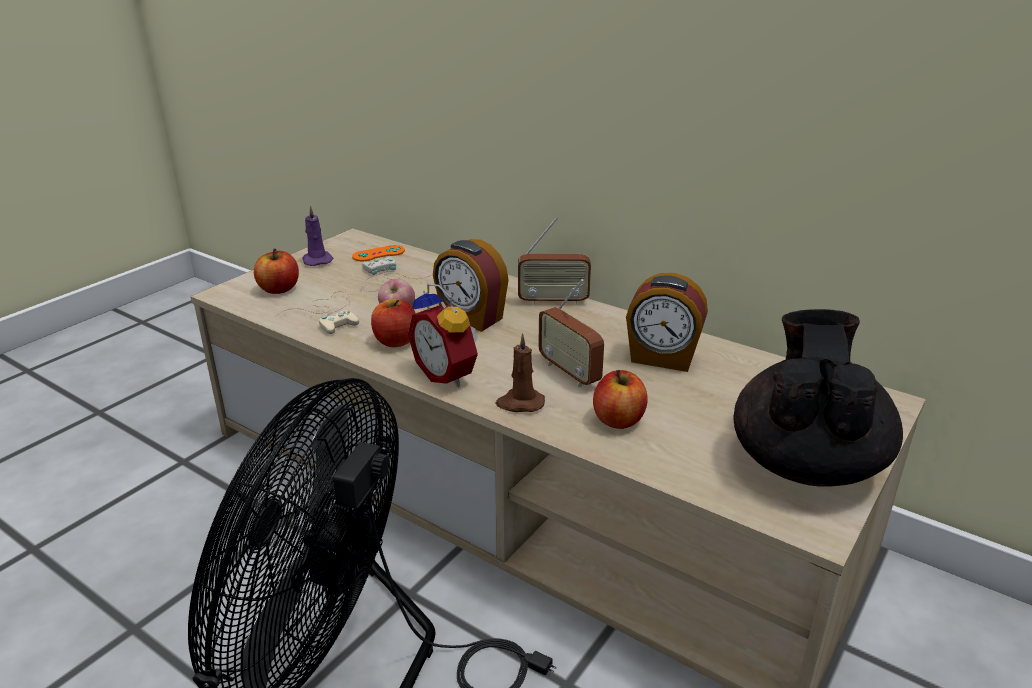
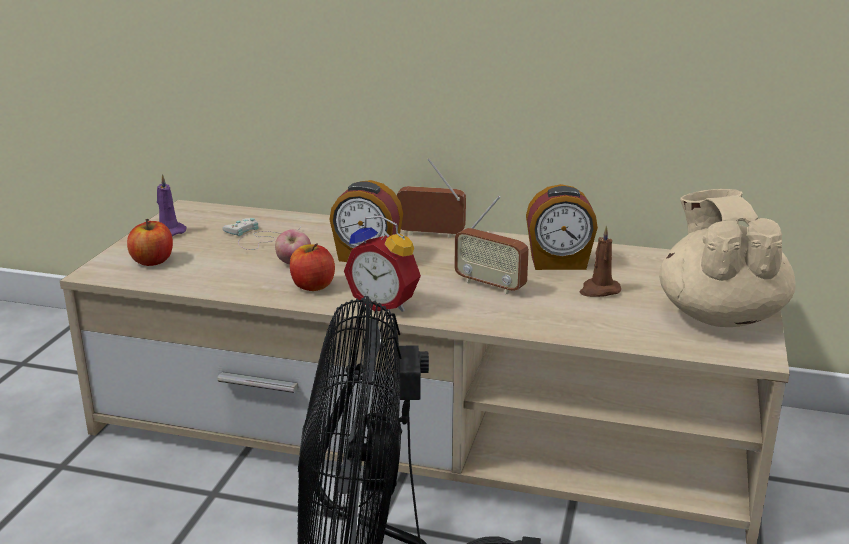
camera: 20 degrees left, 5 degrees down
(329, 314) = (225, 274): beige game controller -> none
(378, 254) = (228, 218): orange game controller -> none
(520, 403) = (467, 314): brown candle -> brown candle (599, 290)
(553, 301) = (431, 234): radio -> radio turned 150 degrees counterclockwise
(618, 420) = (558, 312): apple -> none
(805, 462) = (719, 315): black teapot -> beige teapot

